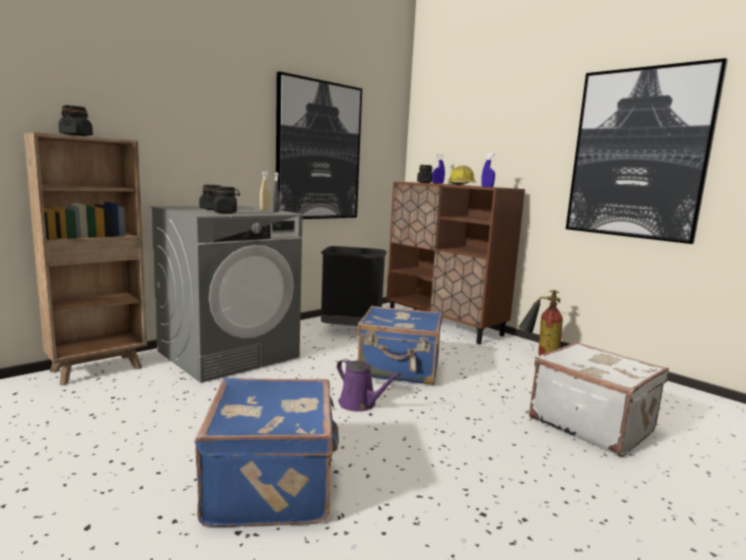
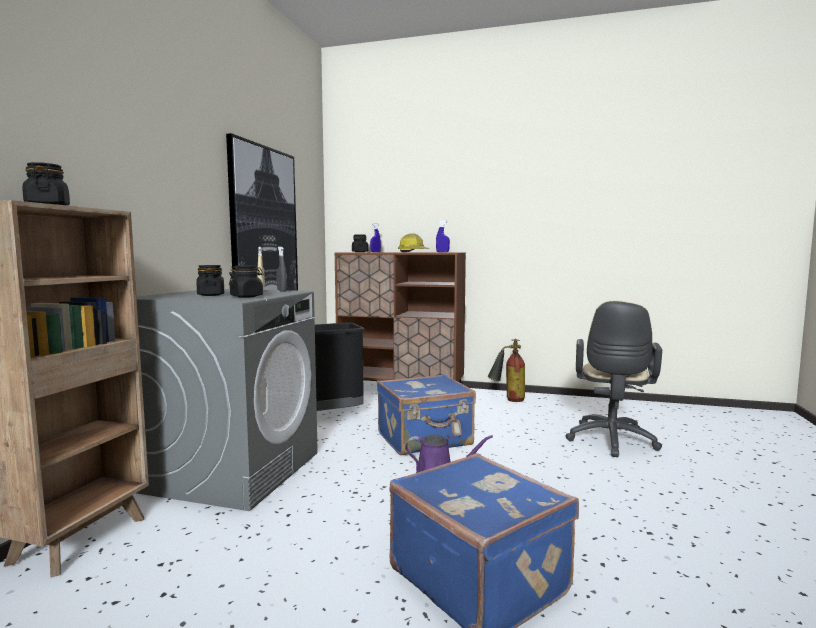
camera: 30 degrees left, 5 degrees down
(591, 424) = (611, 442): white suitcase -> beige office chair
(638, 154) = (561, 219): picture -> none

